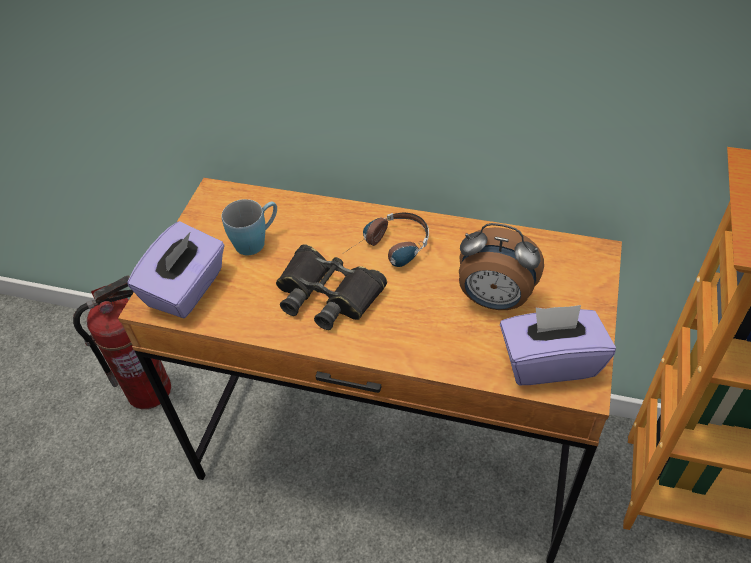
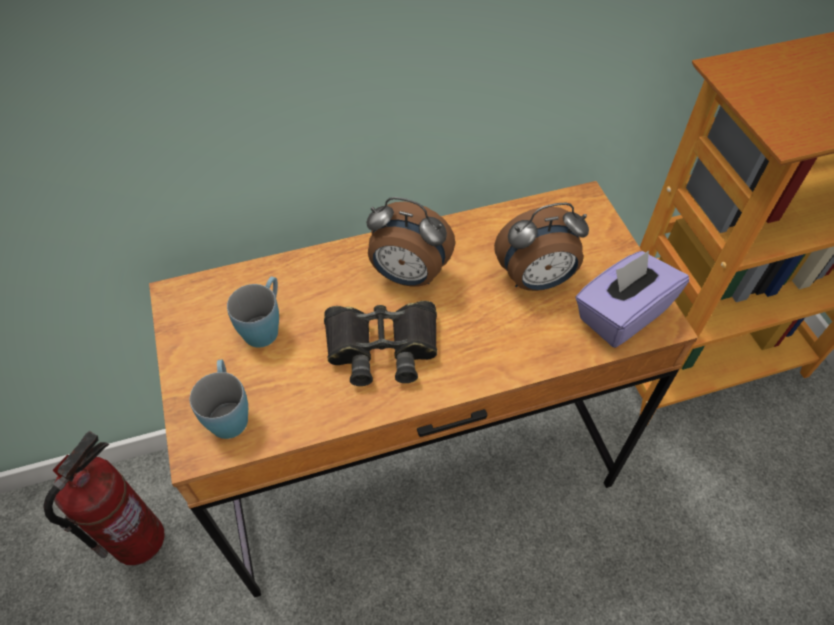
camera: 35 degrees left, 5 degrees up
(187, 289) = (229, 412): purple tissue box -> blue mug
(389, 250) = (408, 276): headphones -> alarm clock

